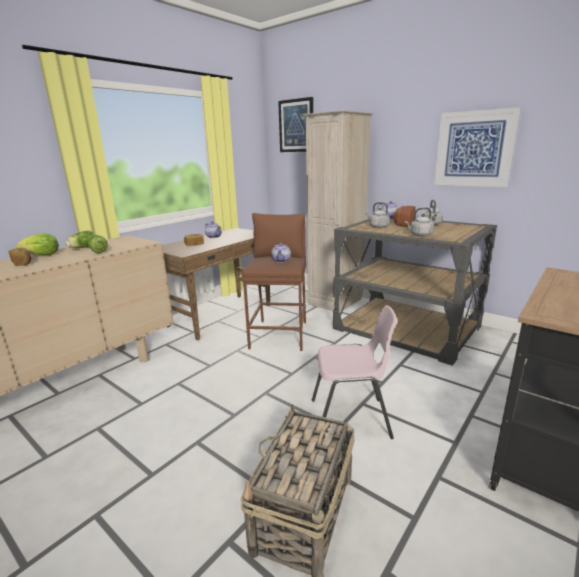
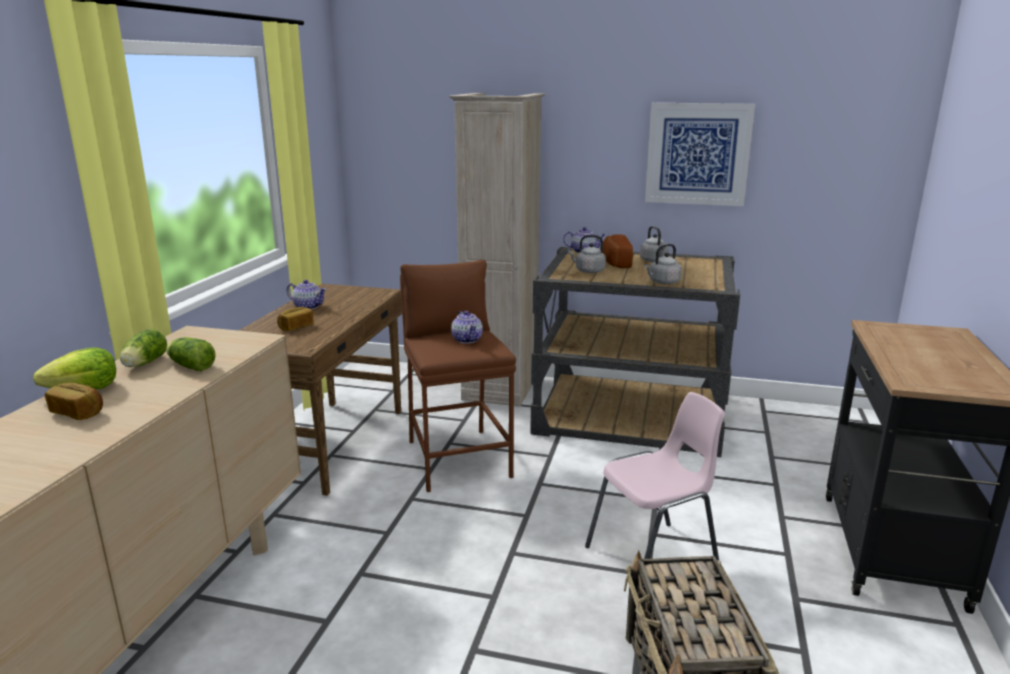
camera: 25 degrees left, 0 degrees up
(296, 126) = (404, 102): picture -> none

